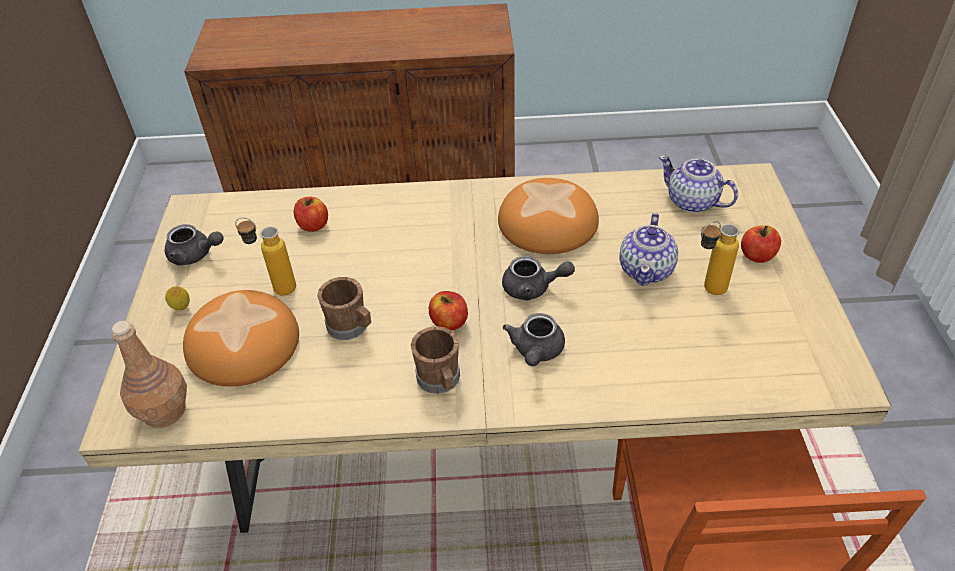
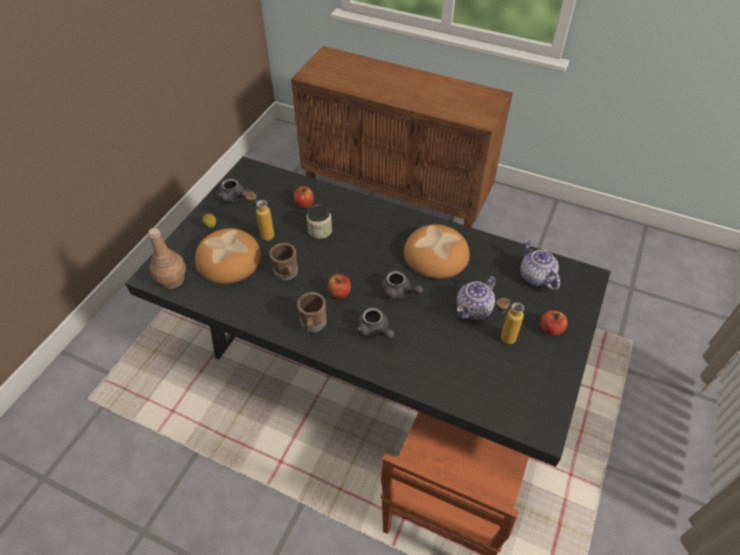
camera: 25 degrees right, 5 degrees up
(361, 251) = (320, 230): none -> jar
(487, 442) = (371, 369): beige dining table -> black dining table
(536, 352) = (375, 331): grey teapot -> grey teapot turned 75 degrees counterclockwise

